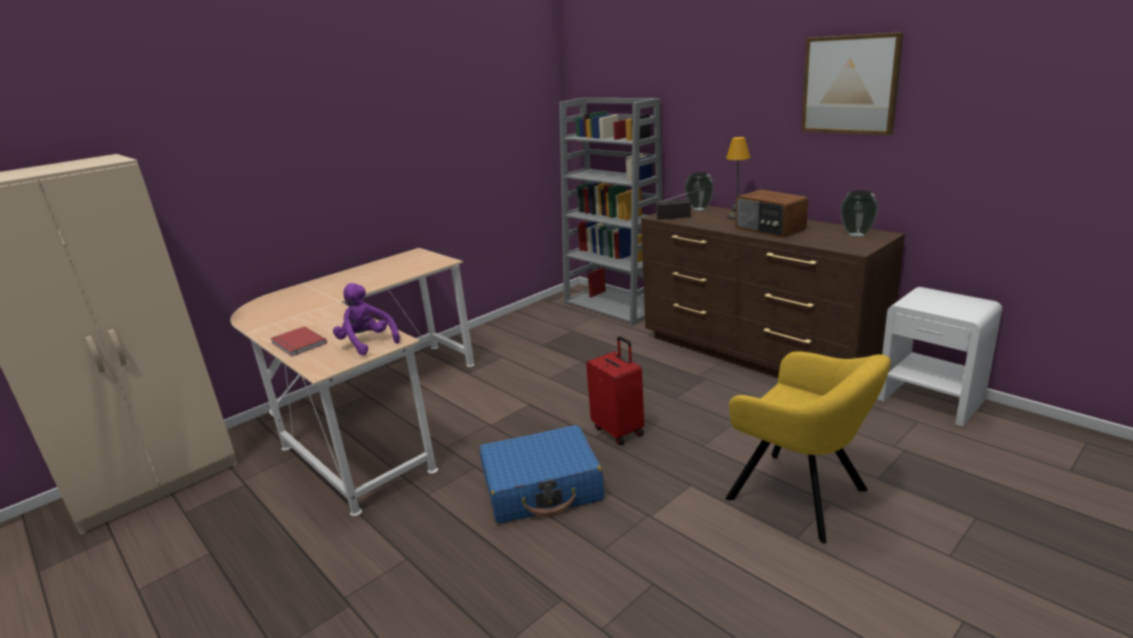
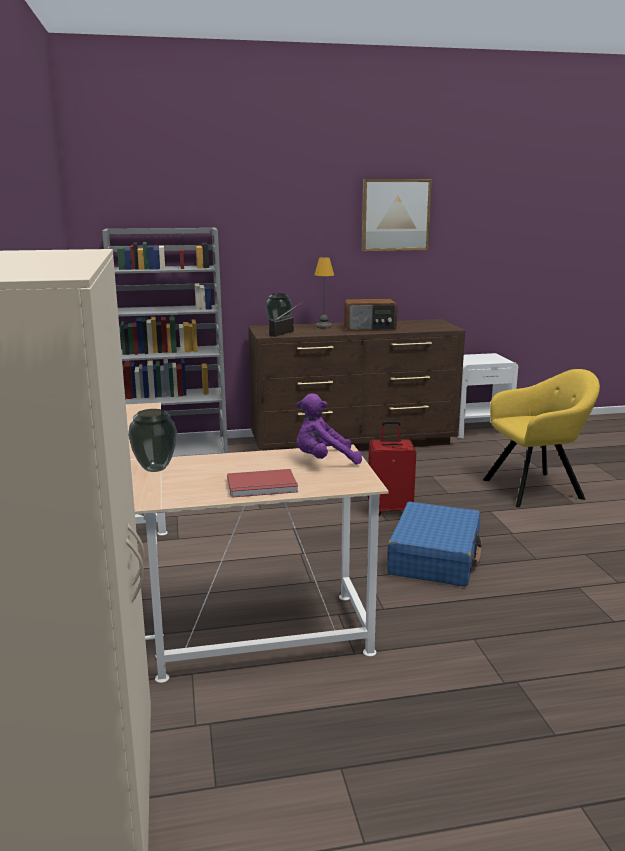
camera: 60 degrees left, 5 degrees down
(856, 235) = (424, 323): vase -> vase (155, 468)

